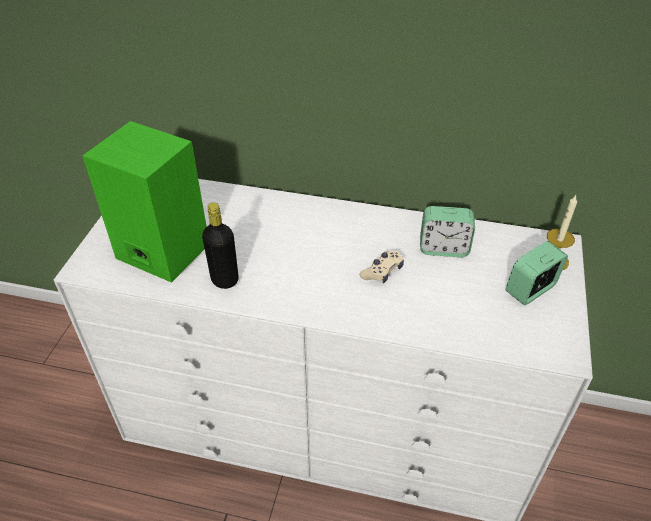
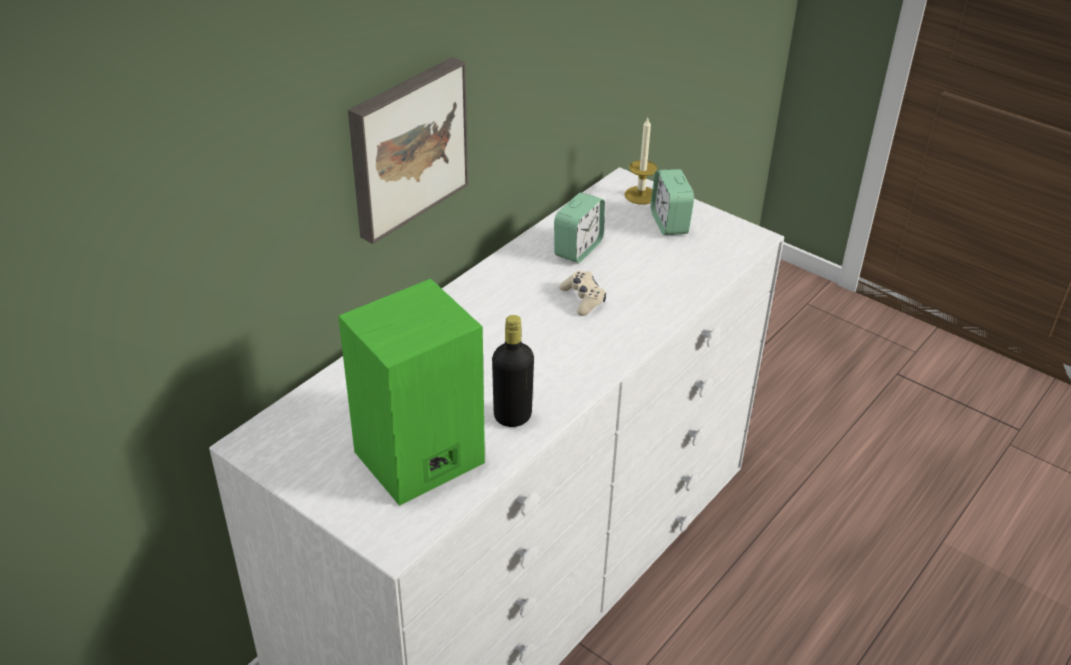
camera: 65 degrees left, 5 degrees down
(323, 75) = (406, 147): none -> picture

